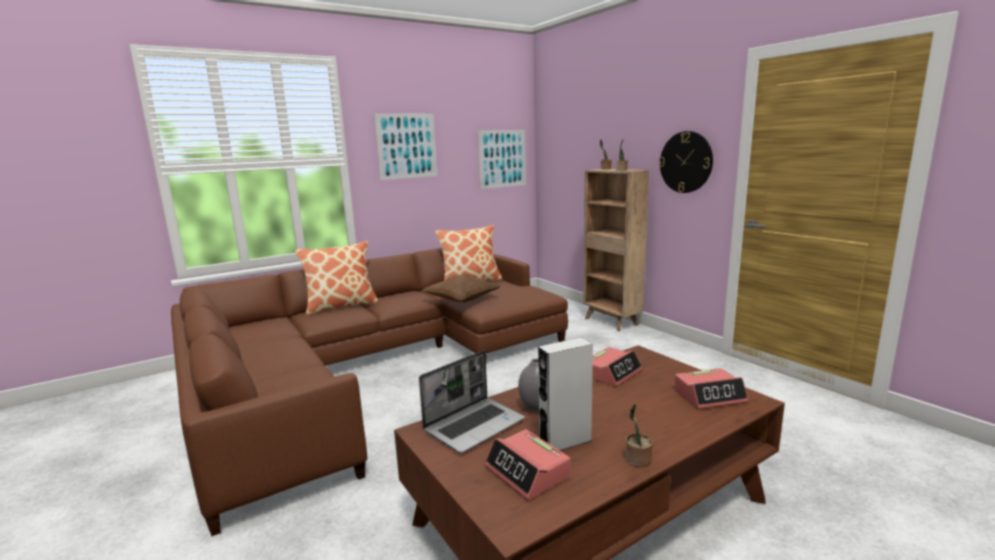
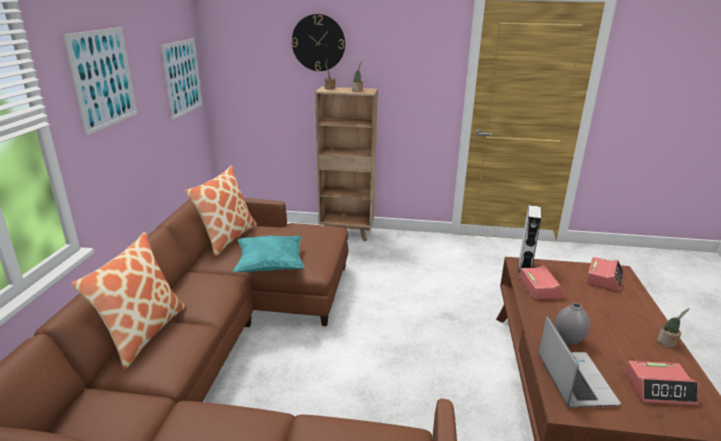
camera: 50 degrees left, 10 degrees up
(461, 301) = (270, 266): brown pillow -> turquoise pillow
(565, 442) = (628, 355): grey speaker -> grey speaker (524, 267)
(686, 162) = (415, 82): wall clock -> wall clock (318, 43)

